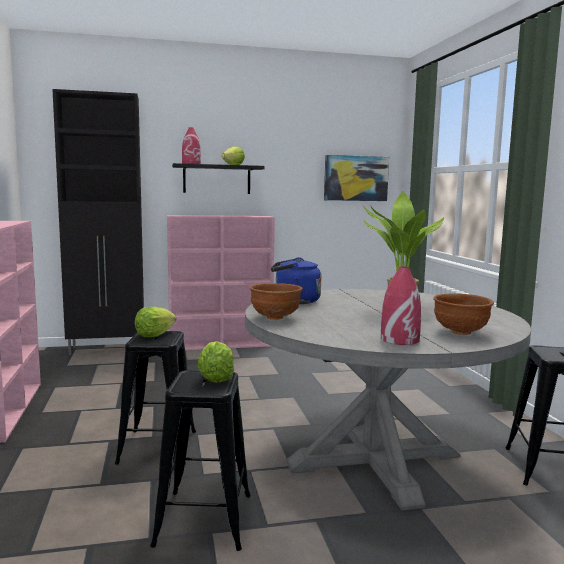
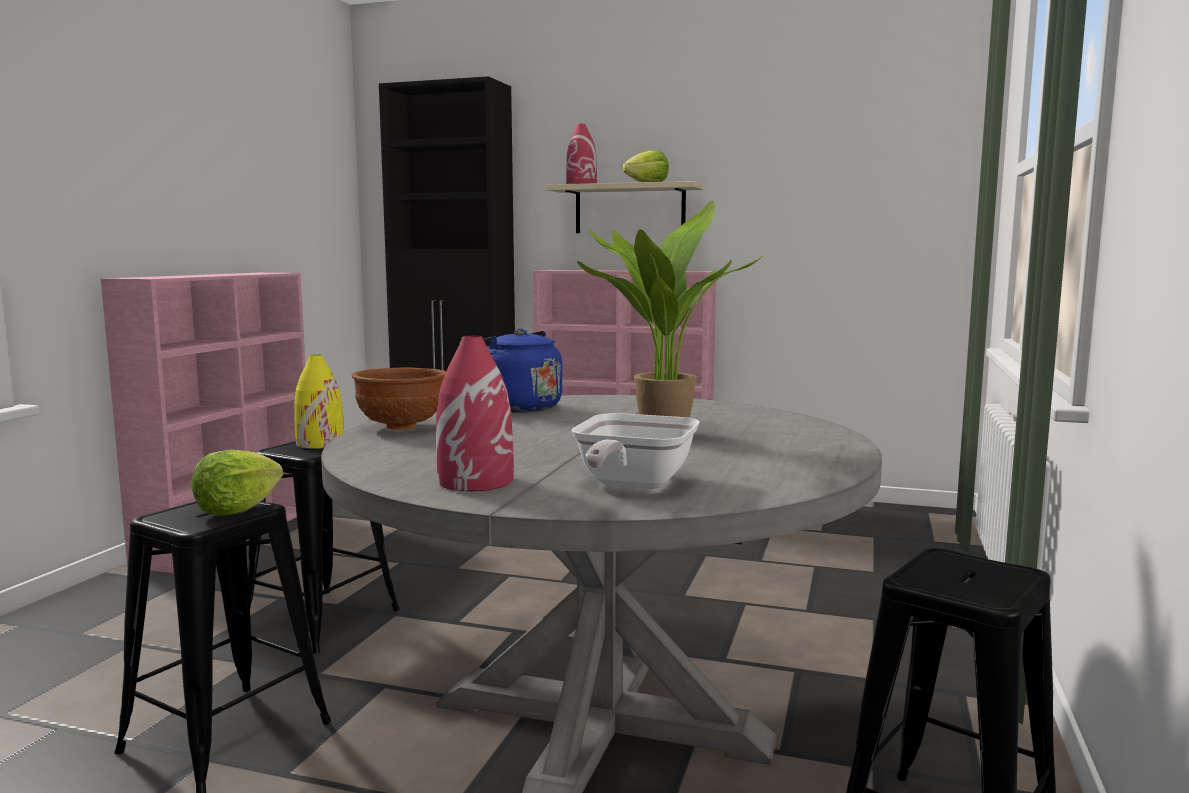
camera: 30 degrees right, 0 degrees up
(154, 335) = (320, 443): lettuce -> yellow vase
(217, 179) = (630, 209): black shelf -> beige shelf
(356, 178) = (892, 198): picture -> none
(460, 332) = (630, 485): brown bowl -> frying pan

